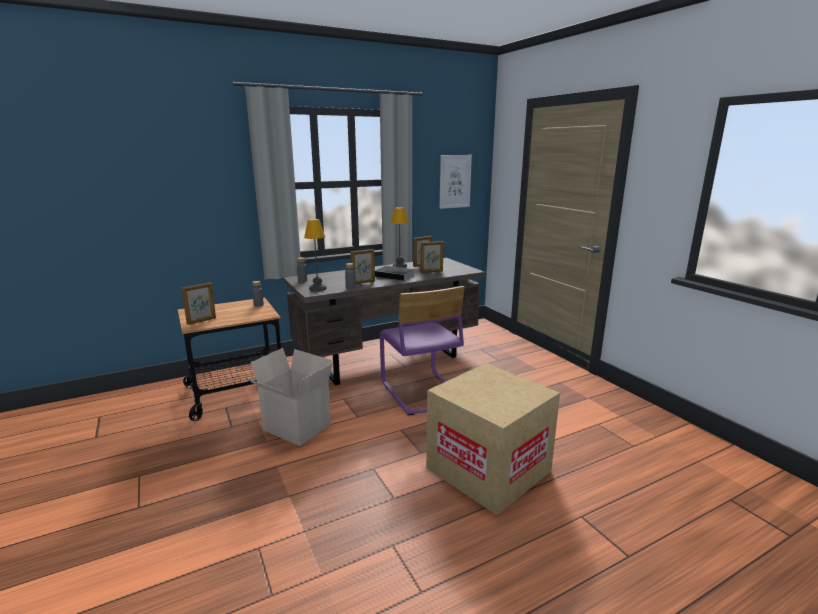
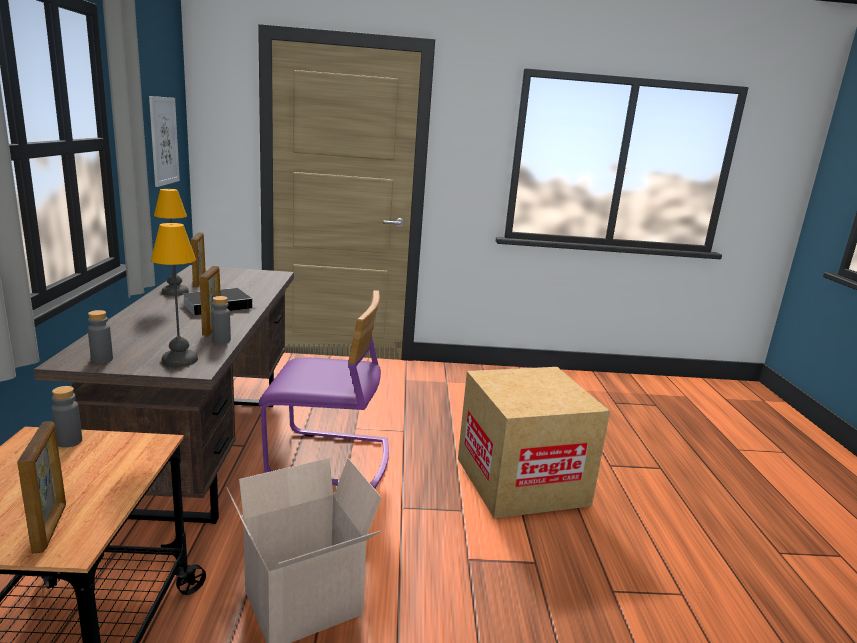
camera: 65 degrees left, 0 degrees up
(431, 271) = (241, 287): picture frame -> none

